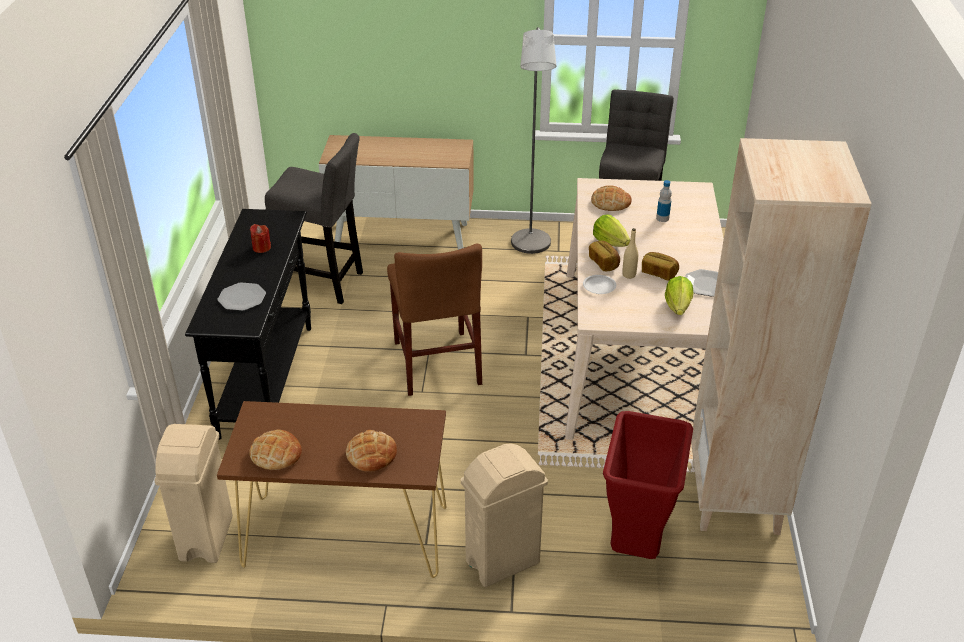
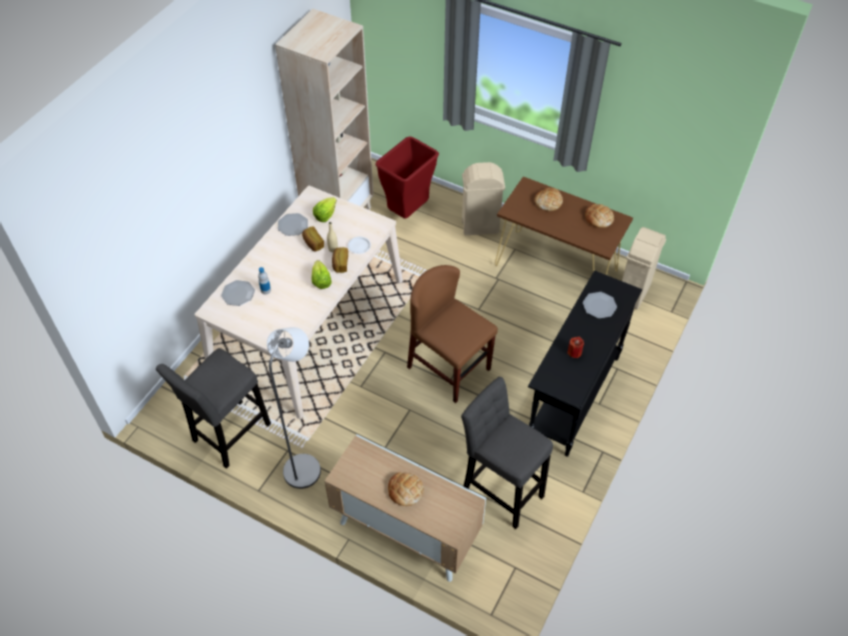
camera: 155 degrees left, 15 degrees up
(437, 362) = (449, 368): brown chair -> brown chair turned 60 degrees counterclockwise
(610, 202) = (287, 320): bread -> bread (405, 490)
(688, 208) = (238, 294): none -> plate

